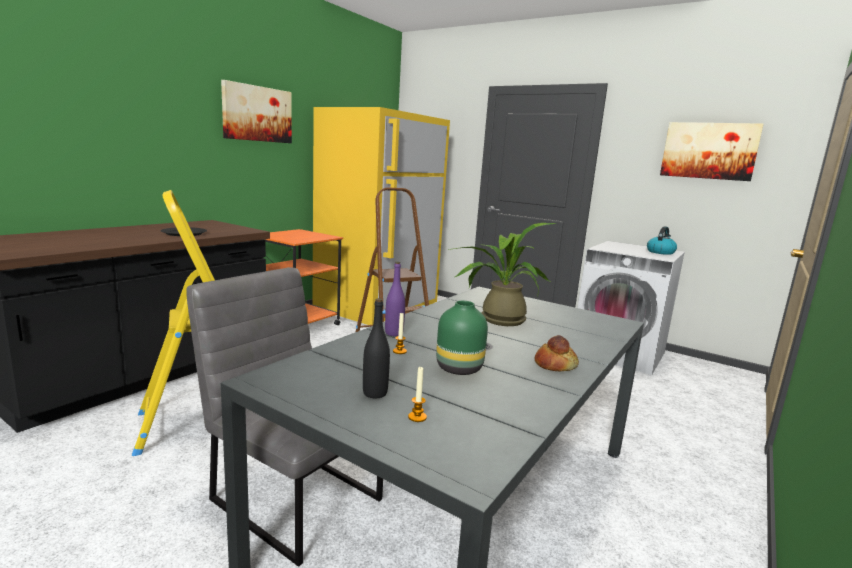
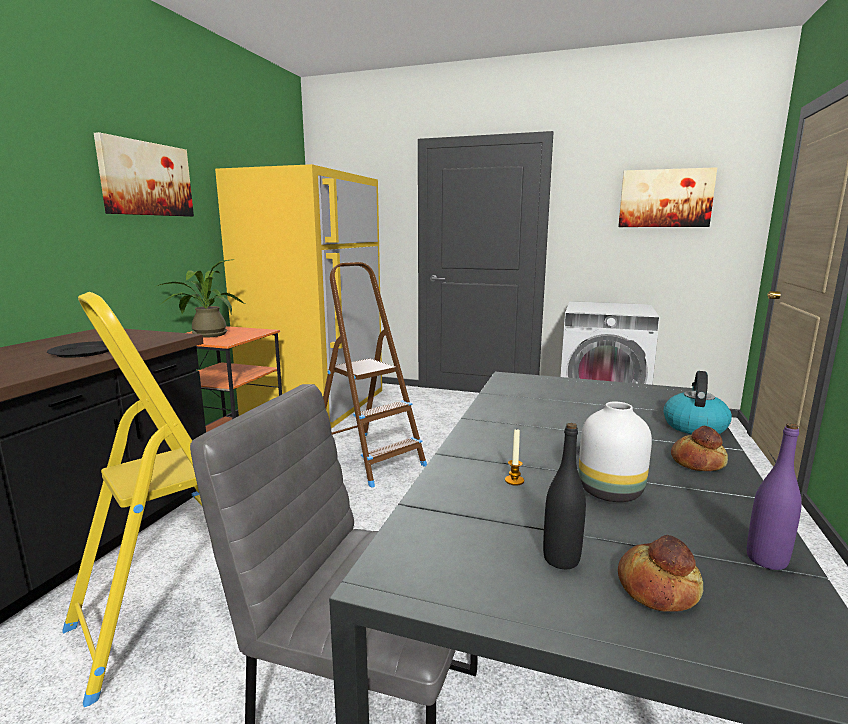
camera: 15 degrees left, 0 degrees up
(394, 333) = (477, 454): purple bottle -> purple bottle (766, 560)
(417, 417) = (657, 587): candle -> bread
(460, 368) = (610, 491): green vase -> white vase
(497, 319) = (565, 411): potted plant -> potted plant (205, 334)
(660, 252) = (633, 308): kettle -> kettle (694, 426)

